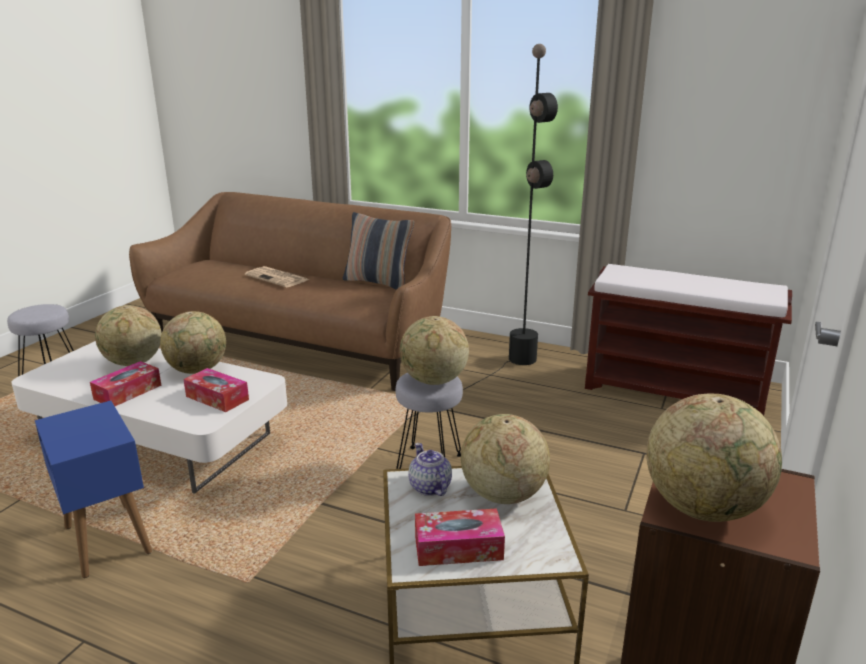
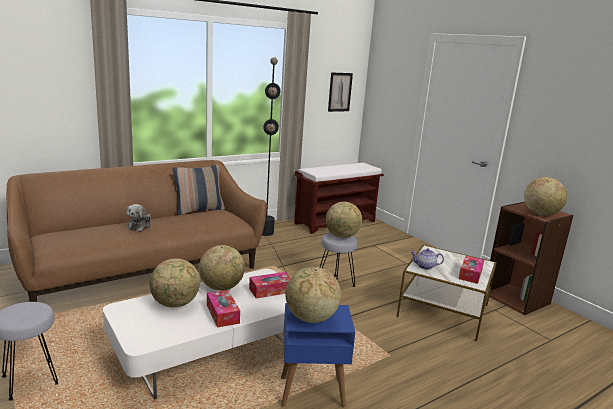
camera: 60 degrees left, 5 degrees down
(278, 278) = (140, 226): newspaper -> plush toy
(502, 495) = (440, 257): globe -> globe (310, 318)
(754, 119) = (340, 92): none -> picture

